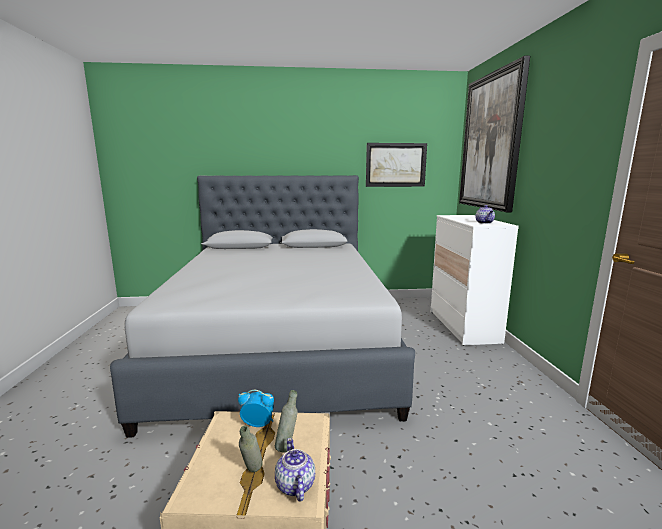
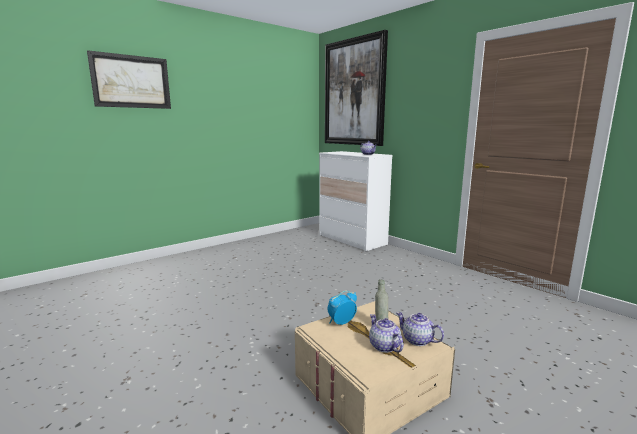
camera: 35 degrees left, 0 degrees up
(252, 473) = (384, 346): grey bottle -> teapot
(279, 345) = (228, 286): grey bed -> none
(395, 165) = (273, 110): picture -> picture (131, 82)

